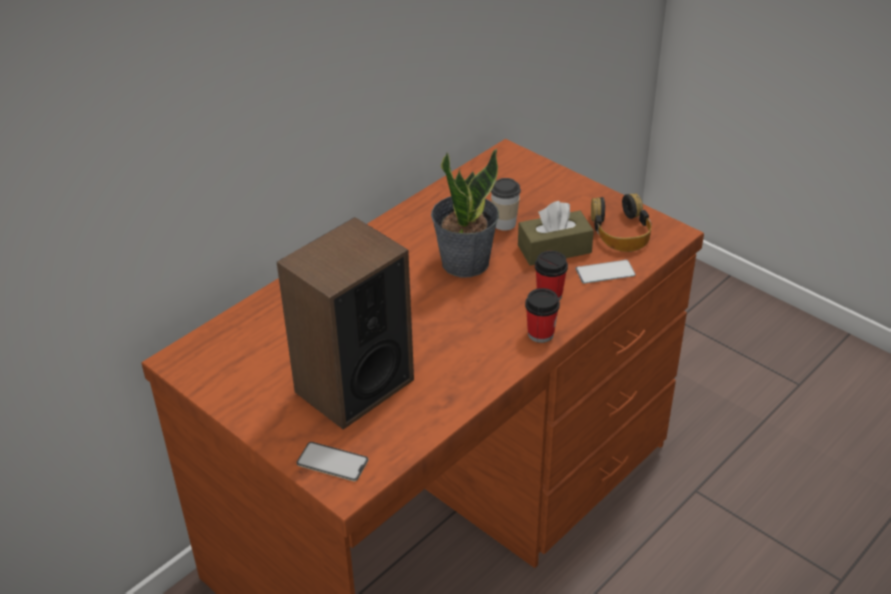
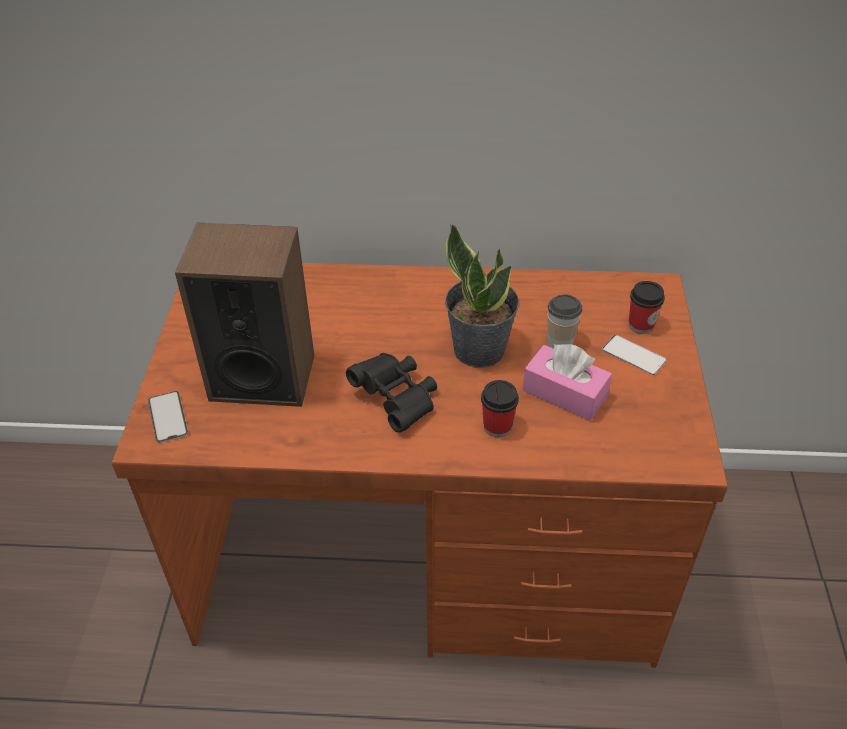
camera: 50 degrees right, 5 degrees up
(466, 327) = (397, 399): none -> black binoculars
(540, 334) = (439, 451): cup -> cup (641, 325)
(554, 249) = (564, 393): brown tissue box -> pink tissue box
(605, 272) = (574, 446): phone -> phone (633, 355)
(620, 231) = (648, 423): headphones -> none

